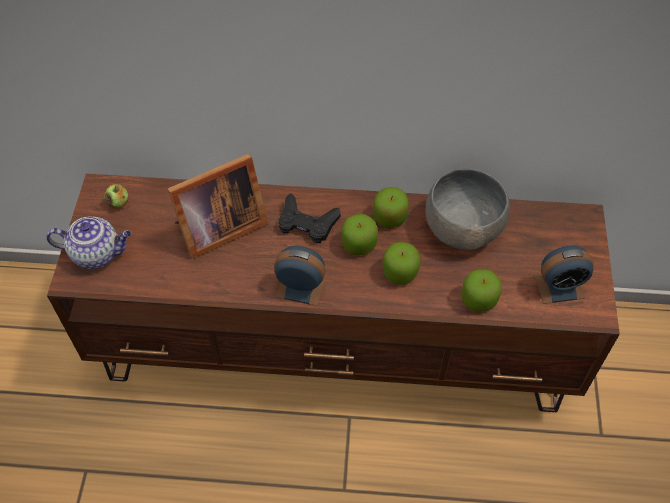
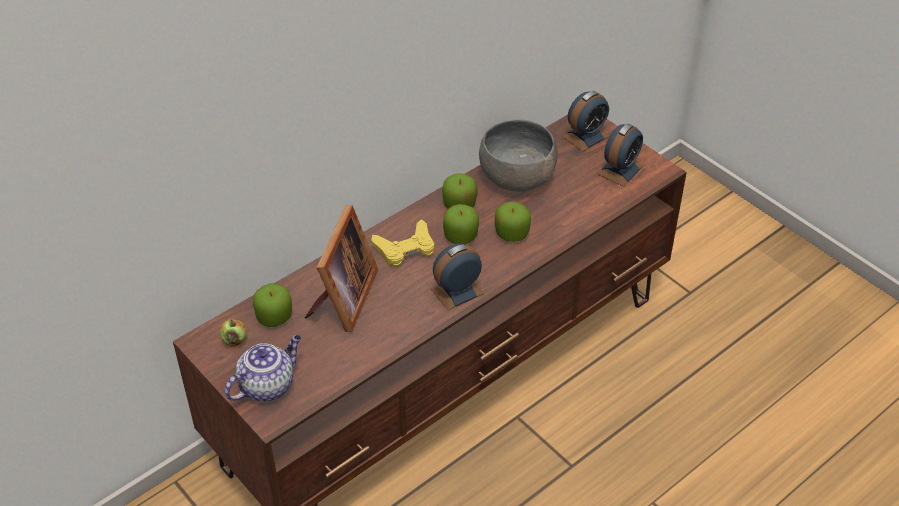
camera: 45 degrees left, 10 degrees down
(307, 223) = (405, 249): black game controller -> yellow game controller
(479, 299) = (582, 212): apple -> apple (274, 316)
(566, 234) = (585, 136): none -> alarm clock

